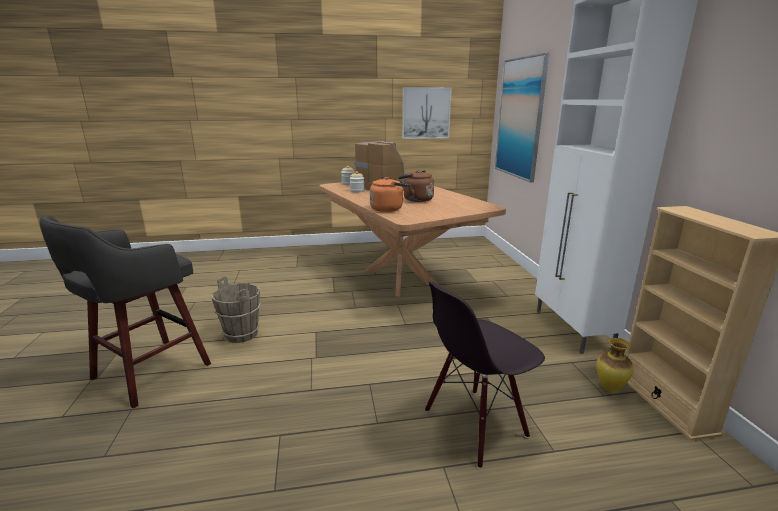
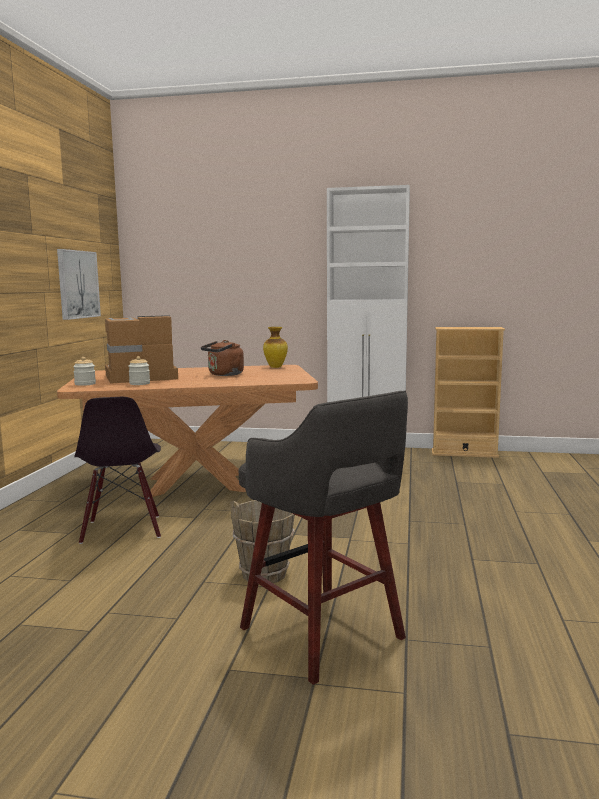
camera: 70 degrees left, 10 degrees down
(388, 209) = (250, 381): orange kettle -> none
(475, 425) = (474, 497): black chair -> black chair (122, 529)
(520, 118) = (191, 286): picture -> none
(610, 388) = (445, 460): vase -> vase (276, 367)

